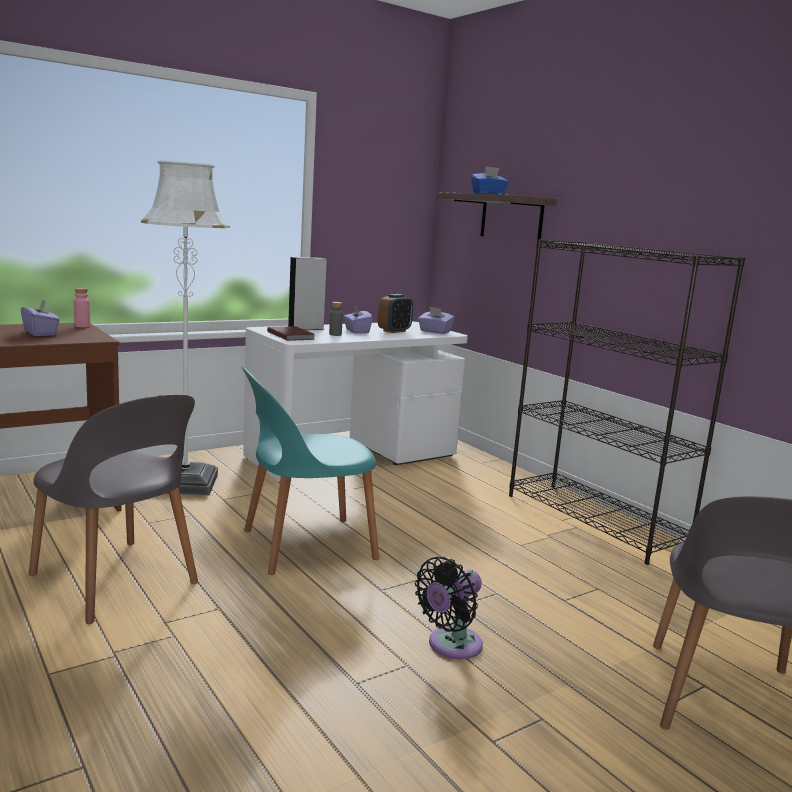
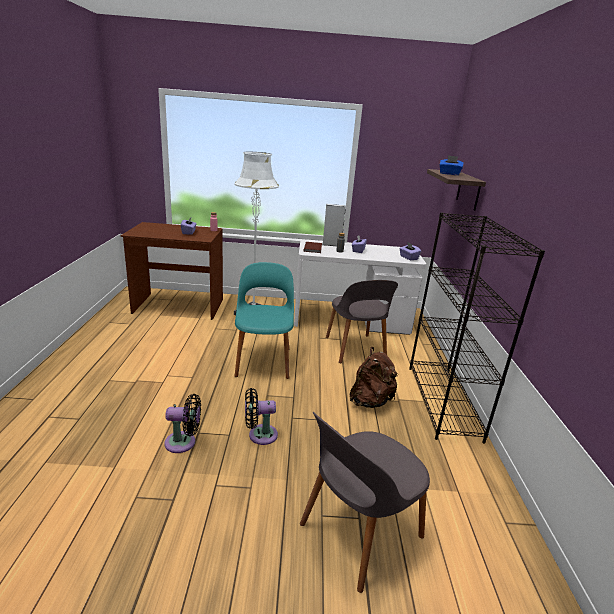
camera: 35 degrees right, 10 degrees up
(115, 581) = (172, 351): grey chair -> grey chair (355, 349)
(305, 545) = (263, 361): turquoise chair -> turquoise chair turned 75 degrees clockwise
(355, 708) = (183, 442): none -> black fan
(394, 331) = (382, 253): alarm clock -> none
(522, 548) = (370, 401): none -> brown backpack

